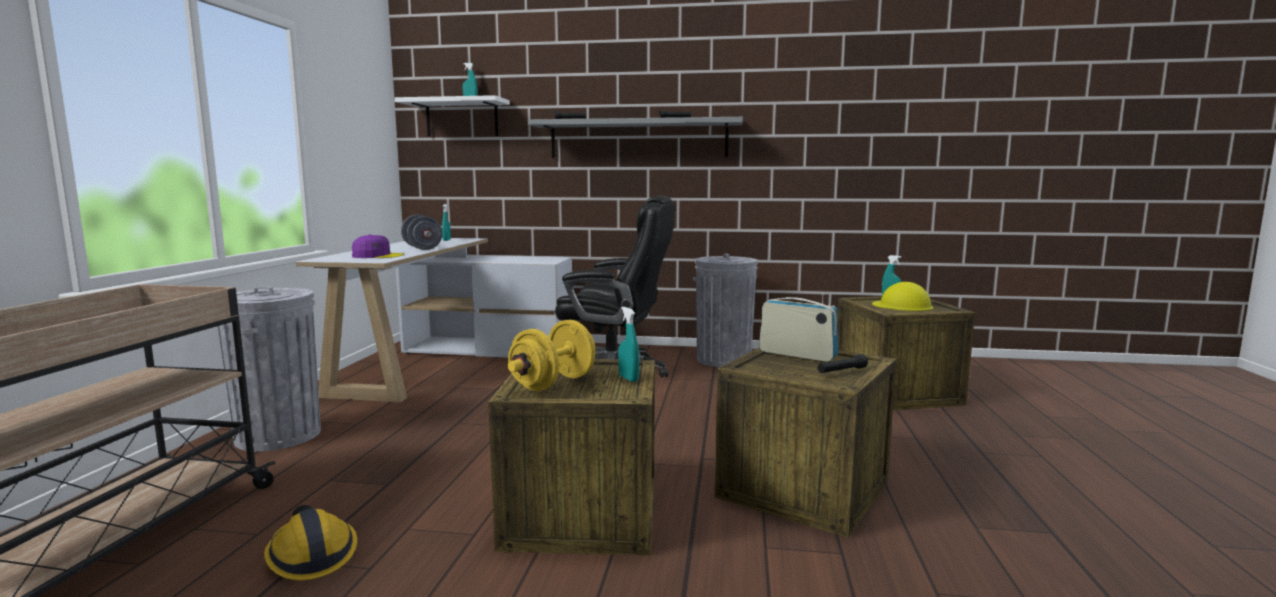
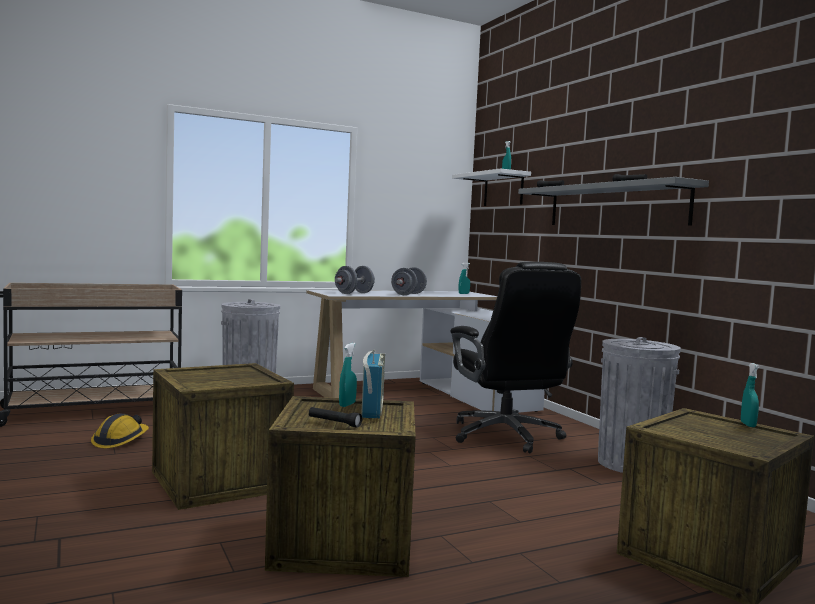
camera: 55 degrees right, 5 degrees down
(377, 256) = (354, 293): purple cap -> grey dumbbell
(553, 383) = (203, 373): yellow dumbbell -> none
(628, 378) = (233, 382): turquoise spray bottle -> turquoise spray bottle (347, 404)
(902, 306) = (718, 432): yellow hard hat -> none

